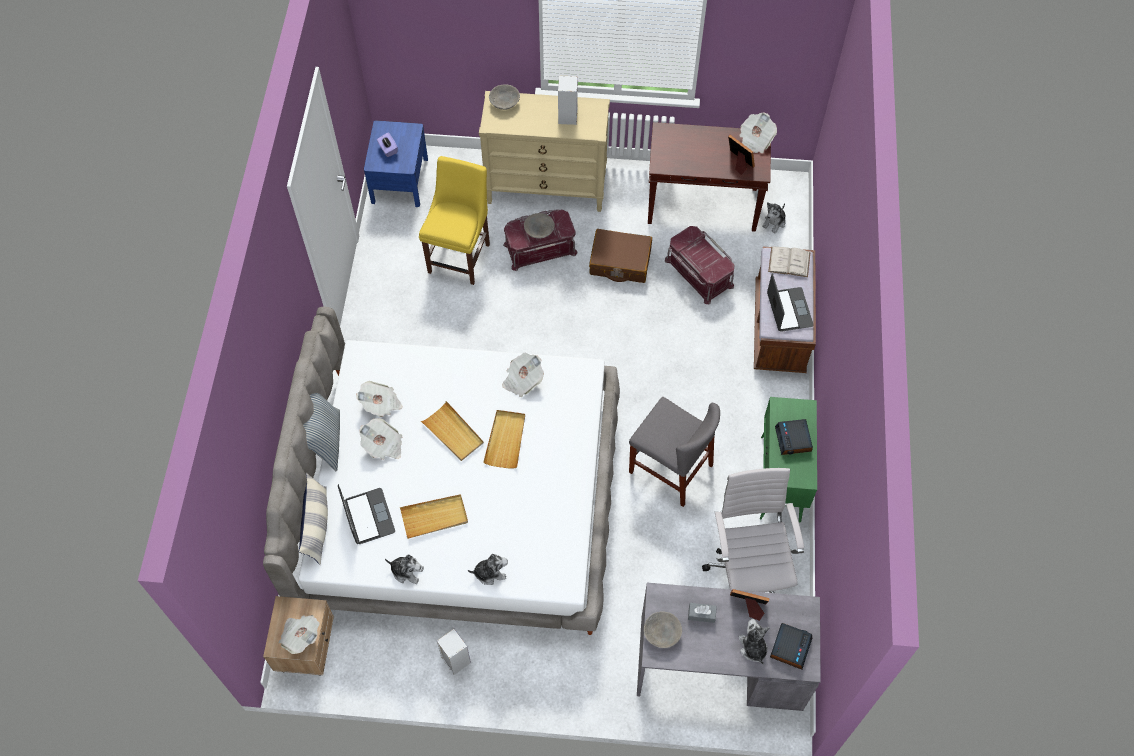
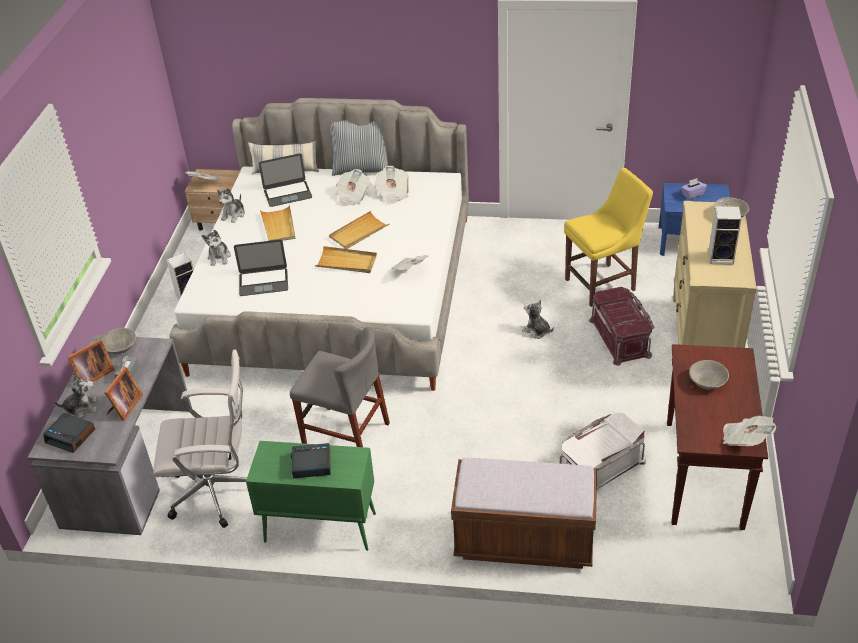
camera: 95 degrees right, 20 degrees down
(460, 255) = (603, 284): yellow chair -> yellow chair turned 45 degrees counterclockwise
(539, 230) = (621, 311): grey bowl -> grey bowl (707, 381)
(620, 262) = (609, 399): brown suitcase -> none
(670, 468) = (346, 435): grey chair -> grey chair turned 105 degrees counterclockwise
(698, 273) = (600, 466): red storage box -> white storage box
(739, 163) = (703, 422): picture frame -> picture frame (93, 375)
(774, 222) = (690, 547): plush toy -> plush toy (537, 331)
(789, 262) = (570, 488): white book -> none
(789, 309) = (497, 483): laptop -> laptop (263, 282)

